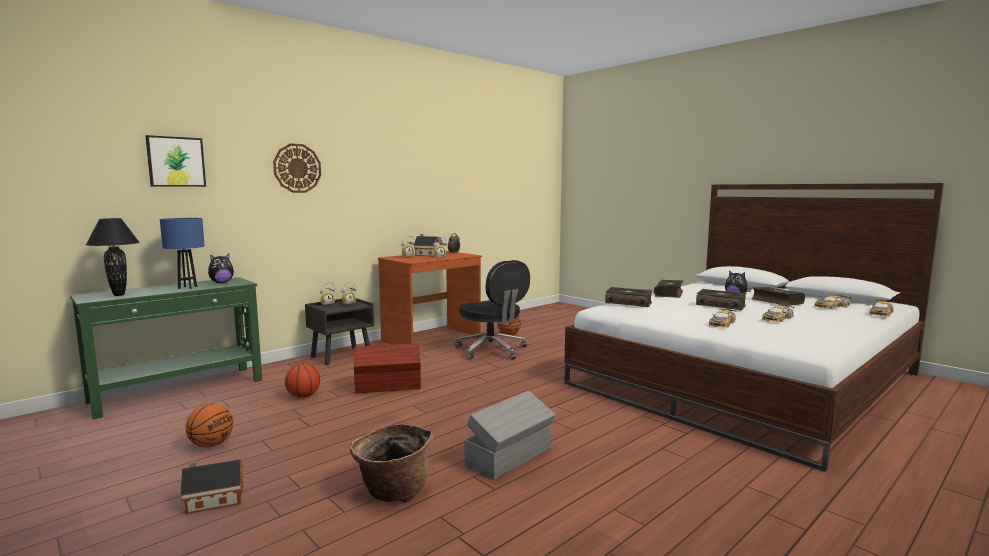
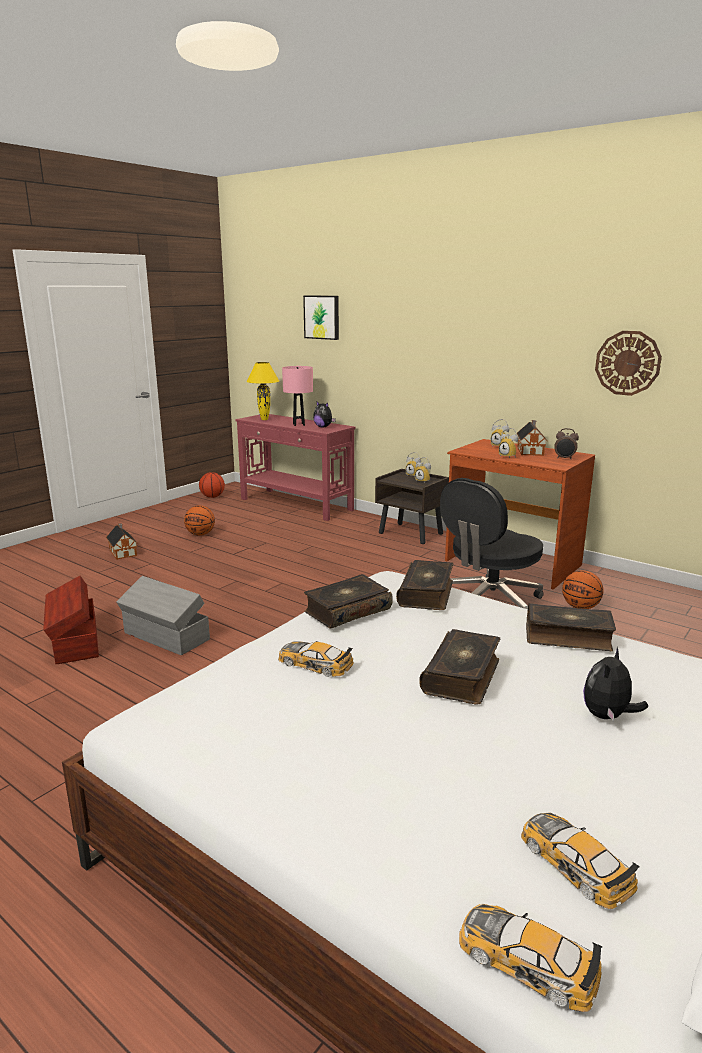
camera: 80 degrees right, 10 degrees up
(118, 295) = (264, 419): black table lamp -> yellow table lamp
(180, 391) = (296, 504): green console table -> red console table
(187, 287) = (298, 424): blue table lamp -> pink table lamp
(297, 168) = (411, 323): wall clock -> wall clock (627, 363)
(303, 396) = (295, 540): basketball -> basketball (212, 497)
(388, 386) = (330, 566): brown storage box -> brown storage box (75, 641)
(393, 492) = (117, 598): basket -> none
(776, 302) = (585, 769): book -> book (347, 610)
(777, 318) = (371, 729): toy car -> none

